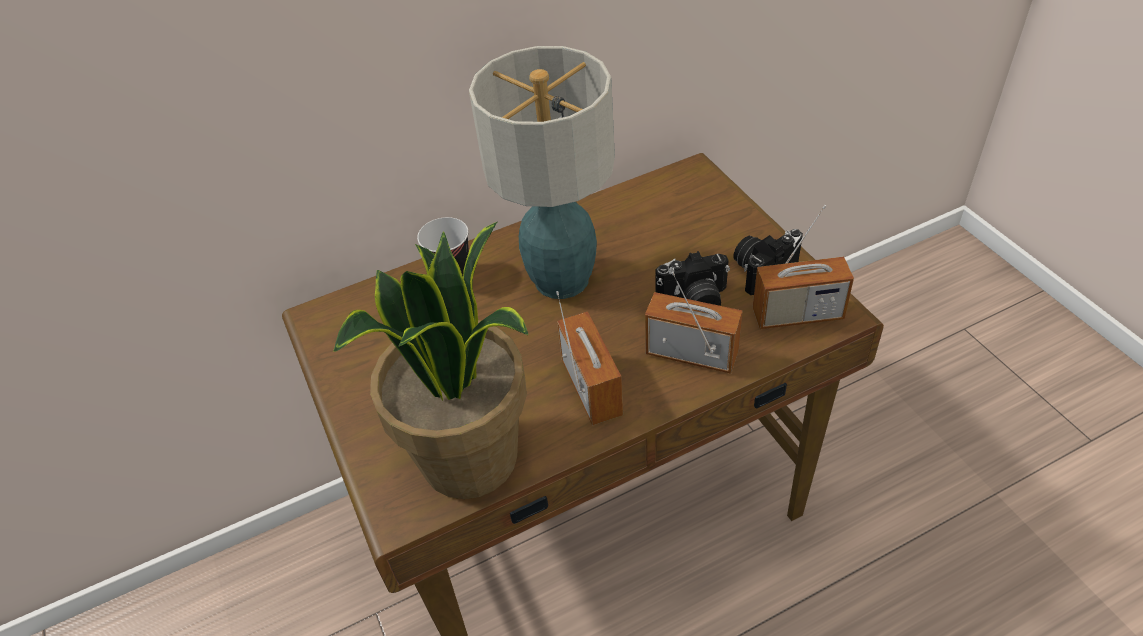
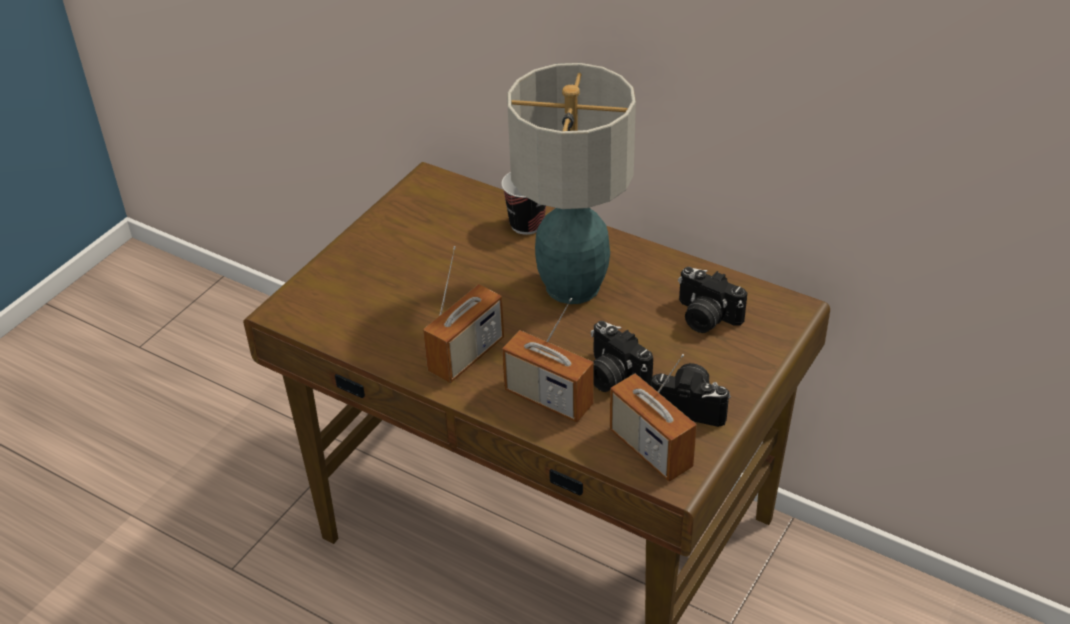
camera: 55 degrees right, 5 degrees down
(471, 459) = (353, 322): potted plant -> none
(667, 219) = (705, 317): none -> camera
(691, 354) = (548, 398): radio -> radio turned 135 degrees clockwise

